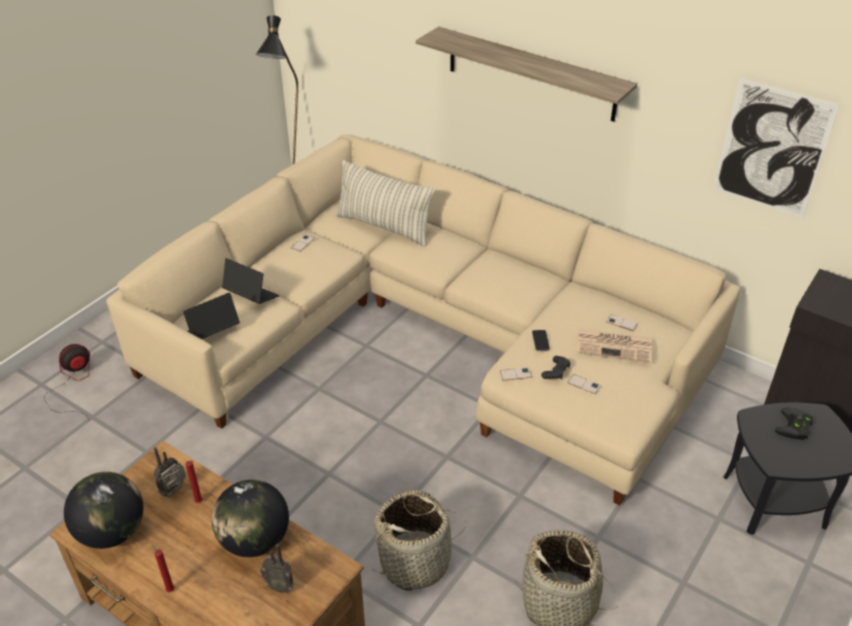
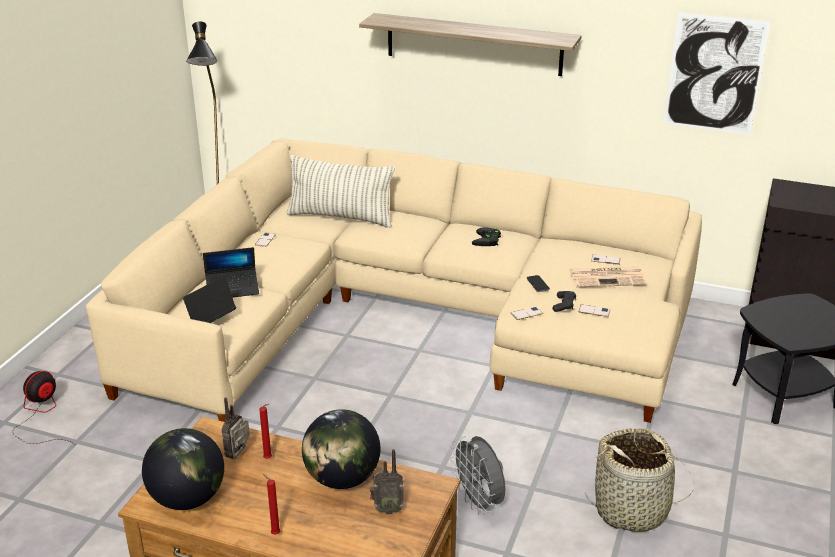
camera: 15 degrees left, 10 degrees down
(251, 296) = (233, 289): laptop -> laptop turned 150 degrees clockwise
(415, 562) = (479, 502): basket -> grey fan
(795, 427) = (793, 313): black game controller -> black game controller (487, 240)

